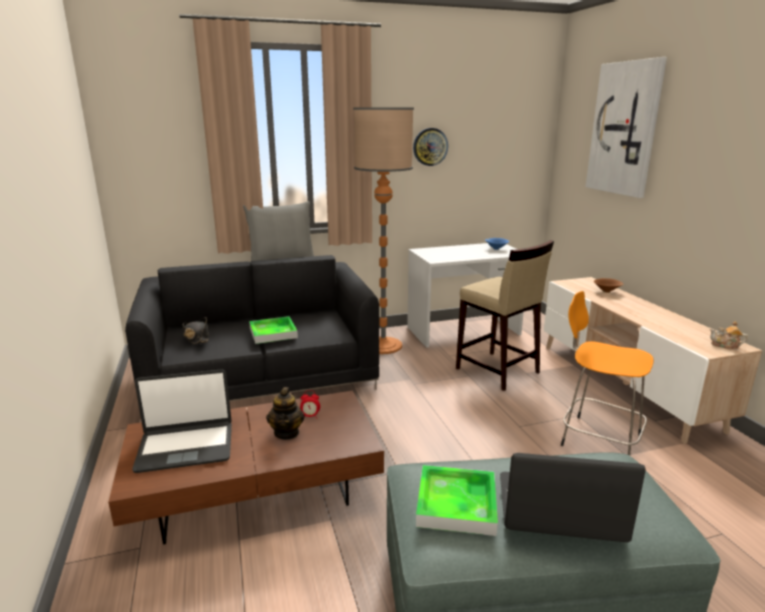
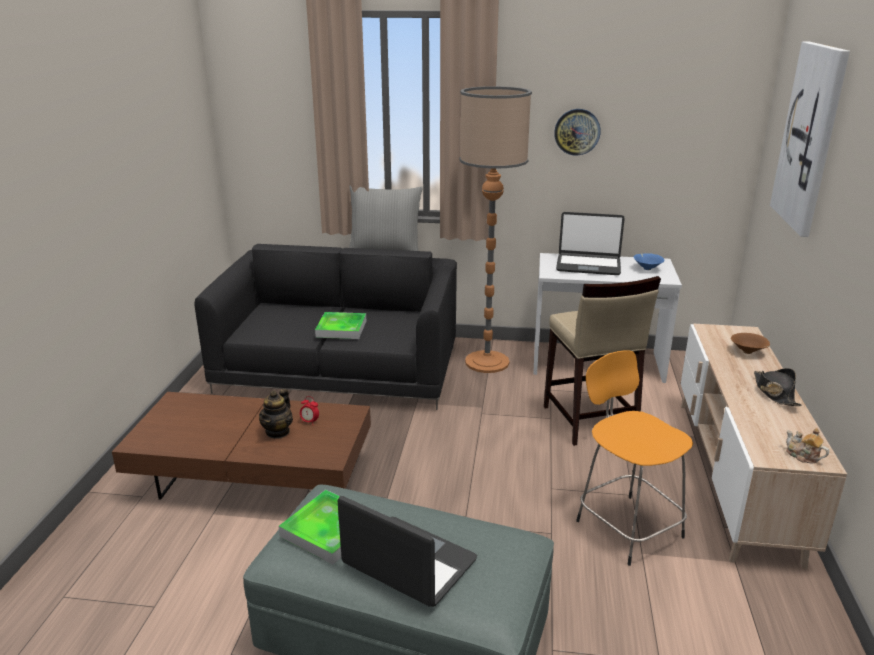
camera: 25 degrees right, 5 degrees up
(186, 447) = (193, 423): laptop -> laptop (588, 265)
(197, 337) = (272, 319): black hat -> black hat (775, 393)

